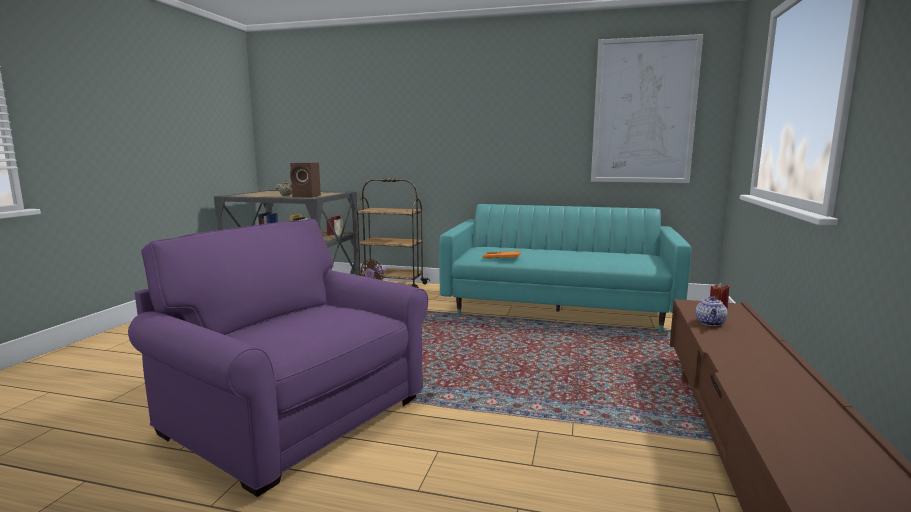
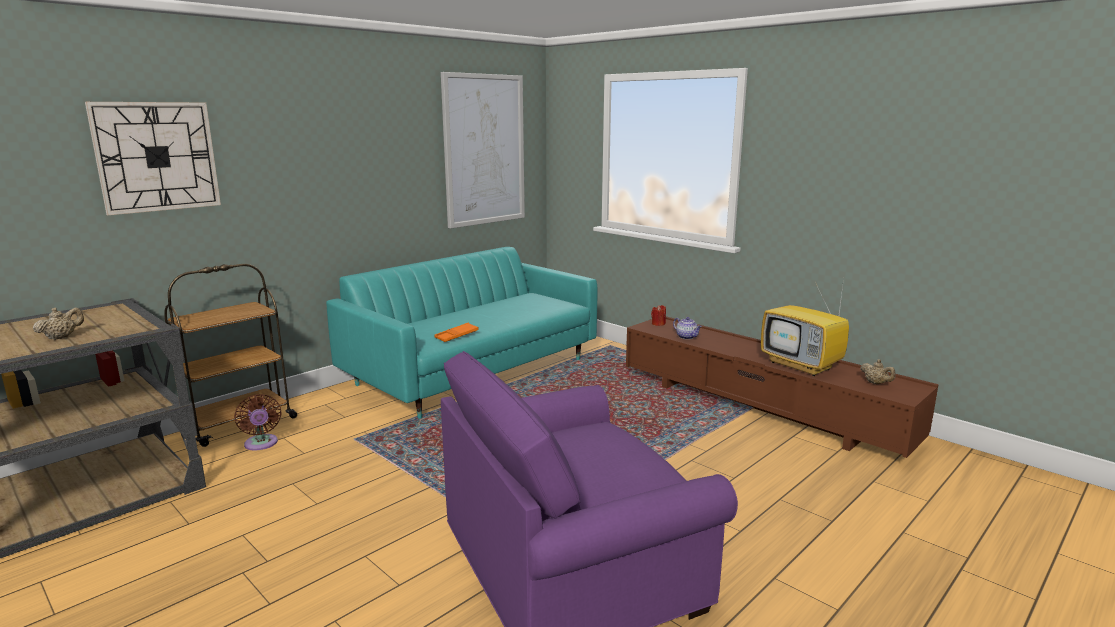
camera: 60 degrees left, 5 degrees up
(307, 196) = (130, 328): brown speaker -> none
(378, 110) = (157, 157): none -> wall clock
(769, 395) = (802, 366): none -> television
(831, 464) = (876, 383): none -> beige teapot

